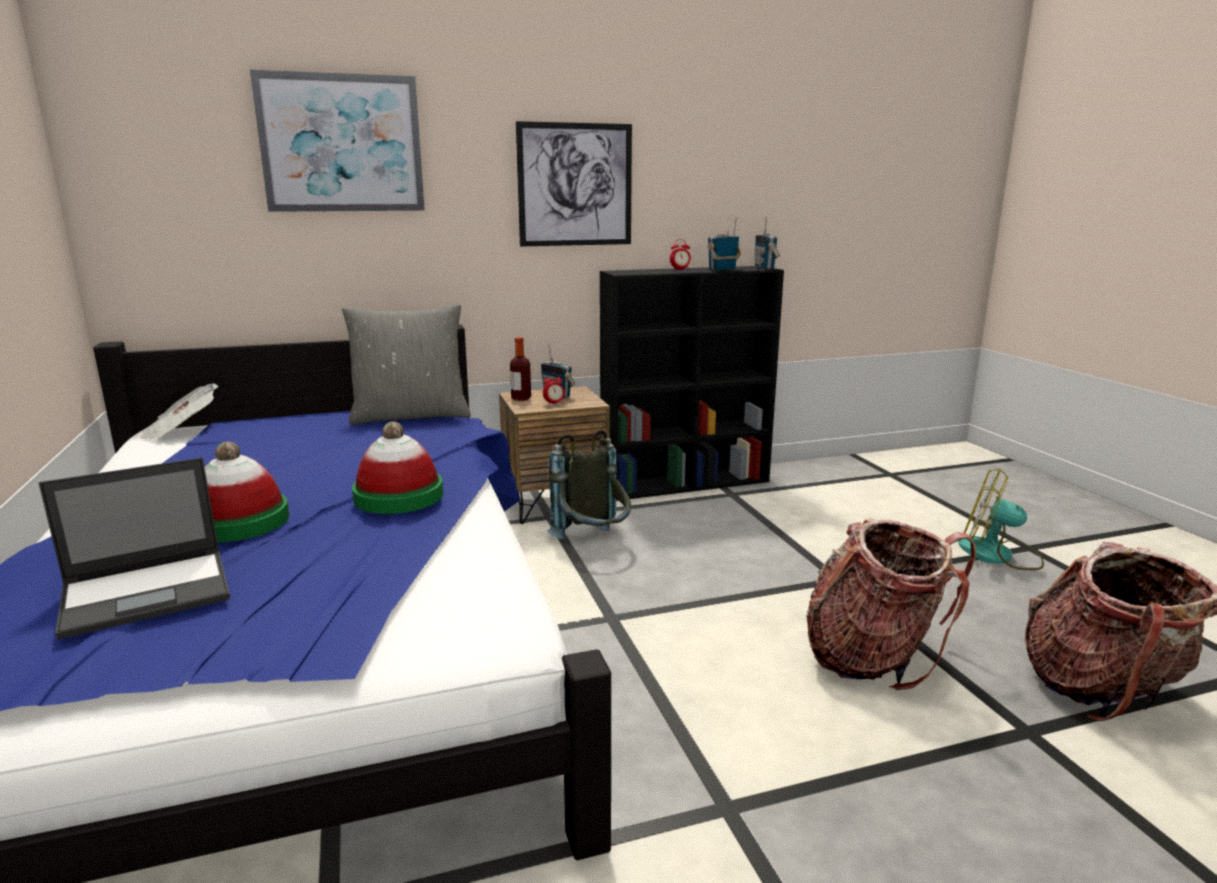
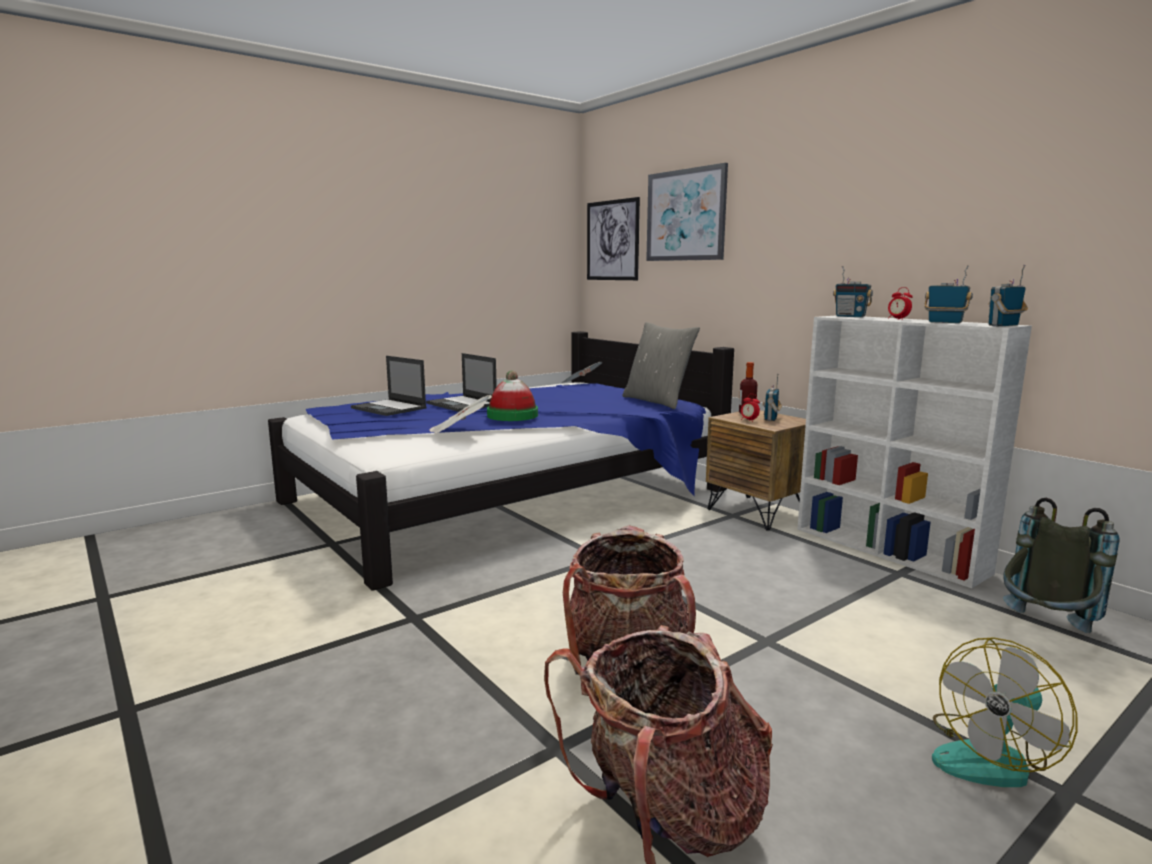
camera: 70 degrees right, 5 degrees down
(239, 521) = (462, 404): hat -> laptop
(442, 547) = (459, 431): none -> newspaper
(575, 185) = (830, 236): picture -> picture (612, 240)
(593, 543) = (706, 535): grey backpack -> grey backpack (1044, 630)
(631, 271) = (850, 316): none -> radio
(686, 483) = (890, 550): black bookcase -> white bookcase
(998, 555) = (991, 758): fan -> fan turned 135 degrees counterclockwise

